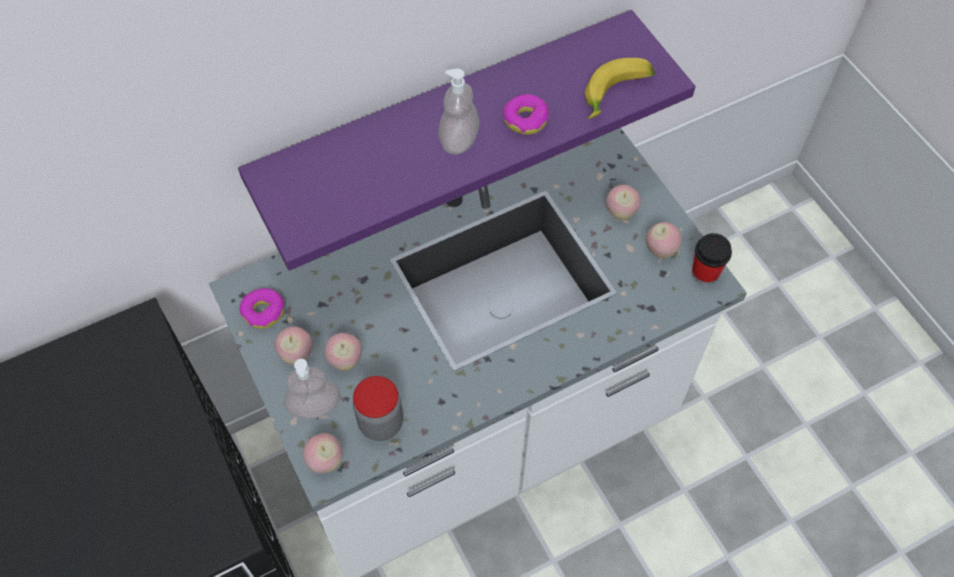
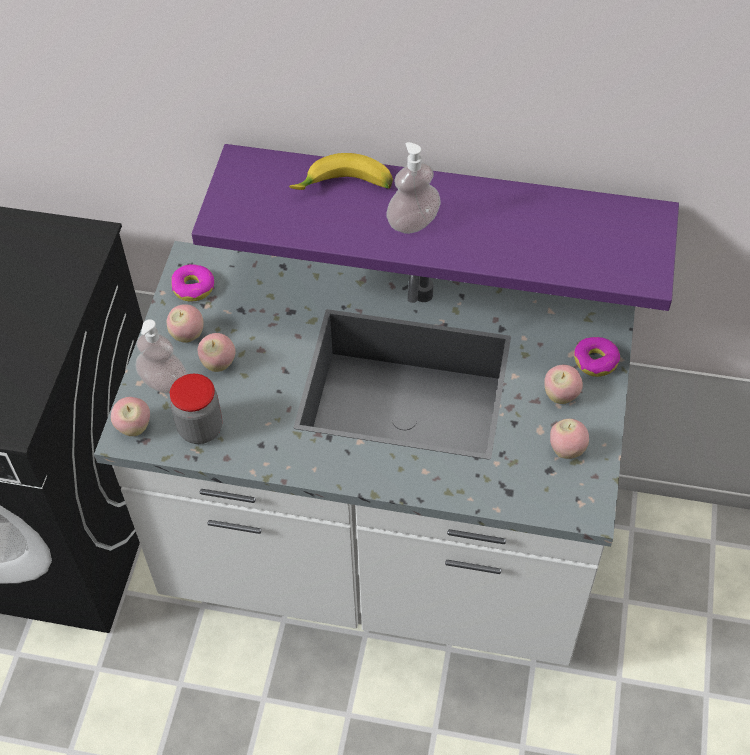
camera: 40 degrees right, 5 degrees down
(525, 119) = (486, 238): donut -> donut (596, 361)
(617, 95) = (587, 266): banana -> banana (344, 188)
(705, 273) = (589, 496): cup -> none

